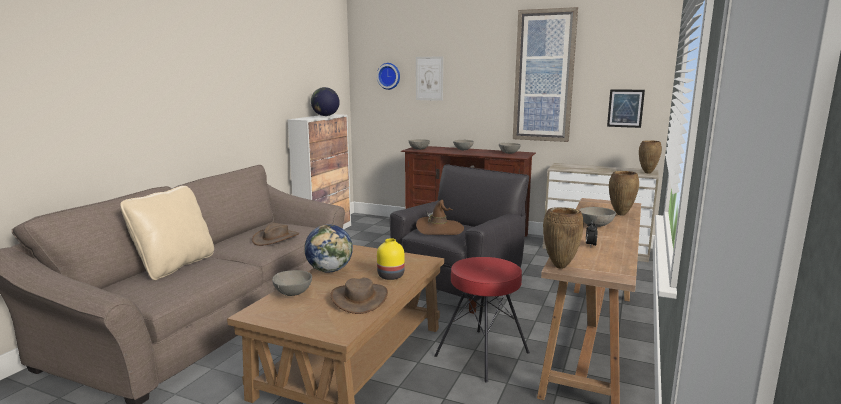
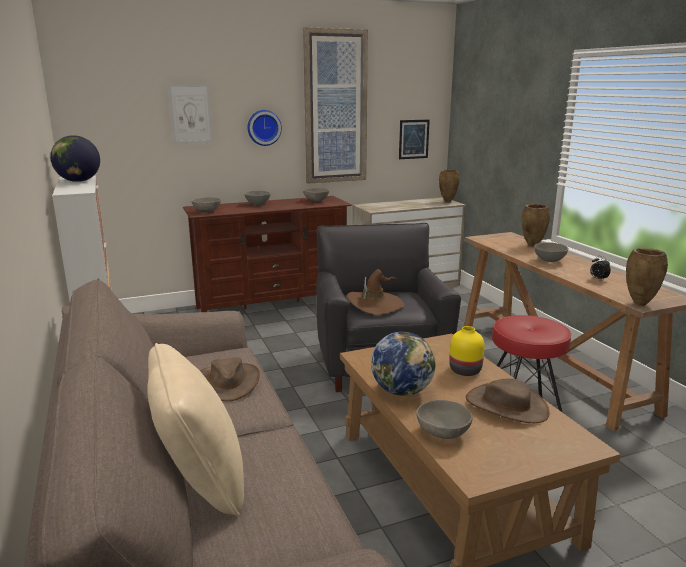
camera: 45 degrees left, 5 degrees up
(389, 76) = (125, 111): wall clock -> wall clock (263, 127)

